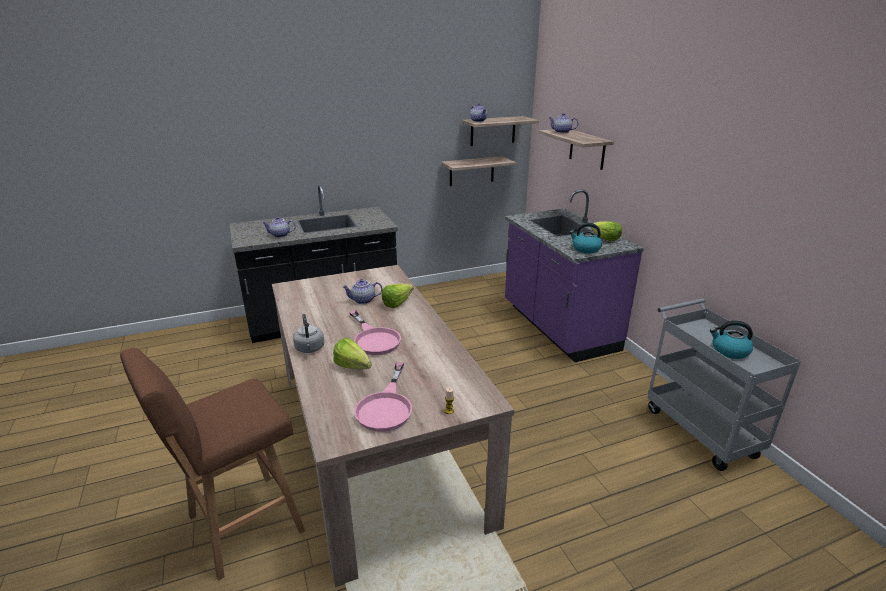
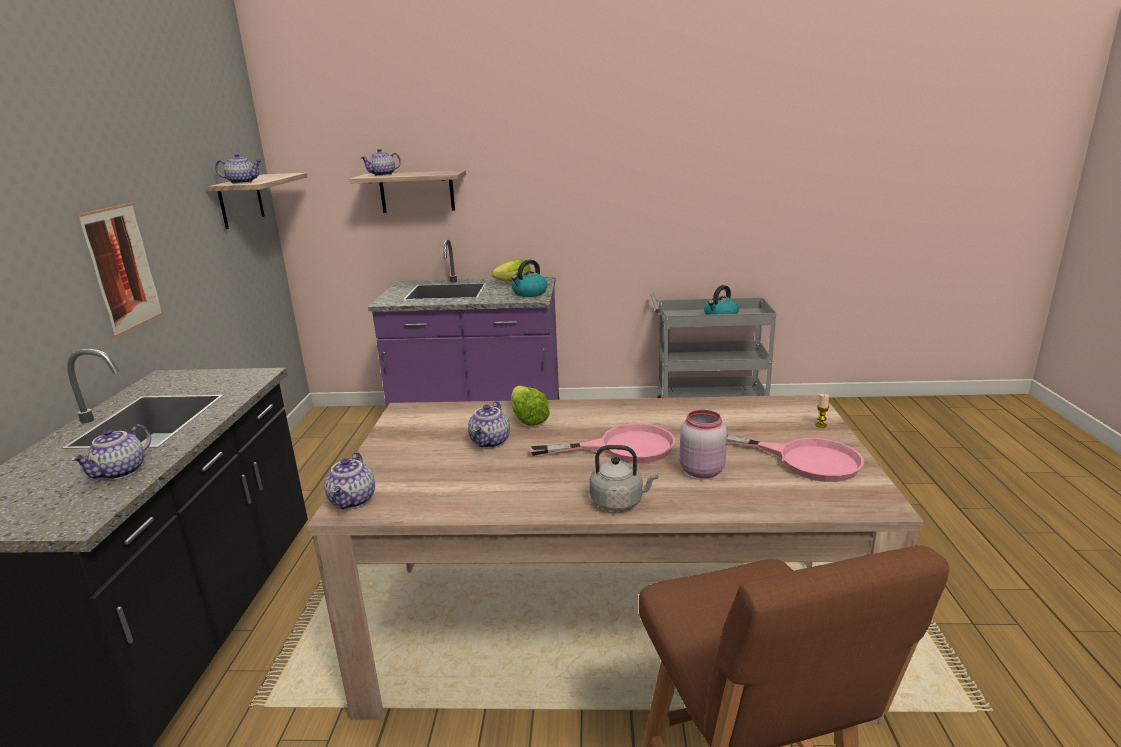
camera: 65 degrees left, 5 degrees down
(293, 286) = (354, 501): none -> teapot
(354, 368) = (700, 471): lettuce -> pink jar
(378, 154) = (122, 268): none -> picture
(471, 171) = (237, 271): shelf -> none

